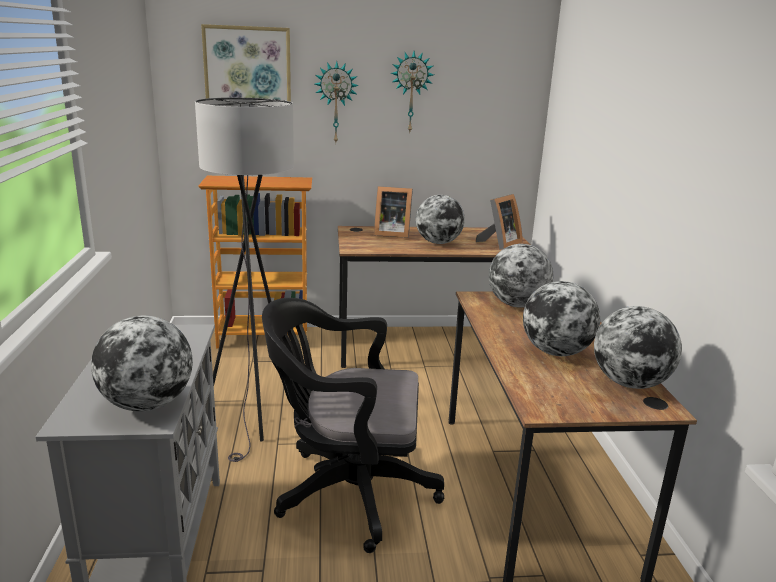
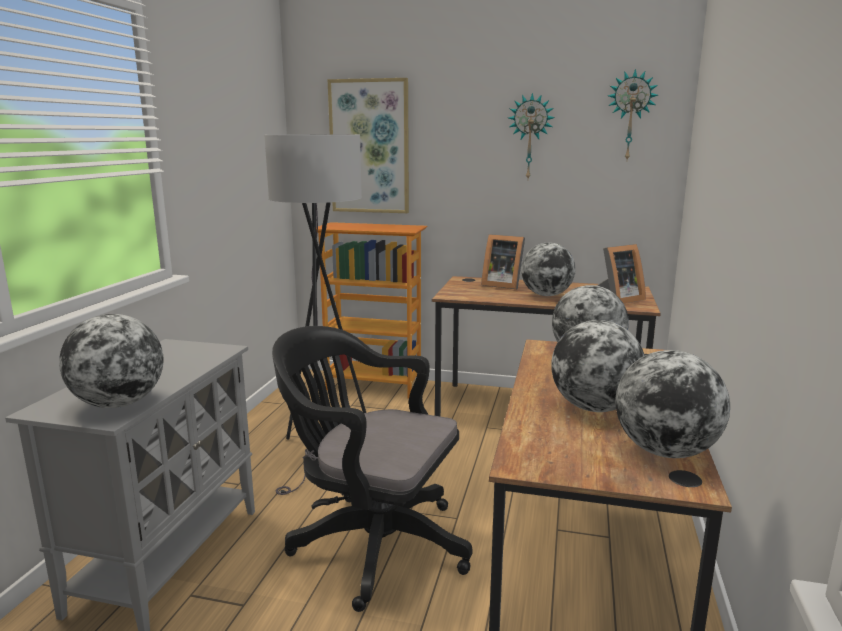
camera: 20 degrees right, 5 degrees down
(336, 103) = (452, 150): wall clock -> wall clock (630, 116)

